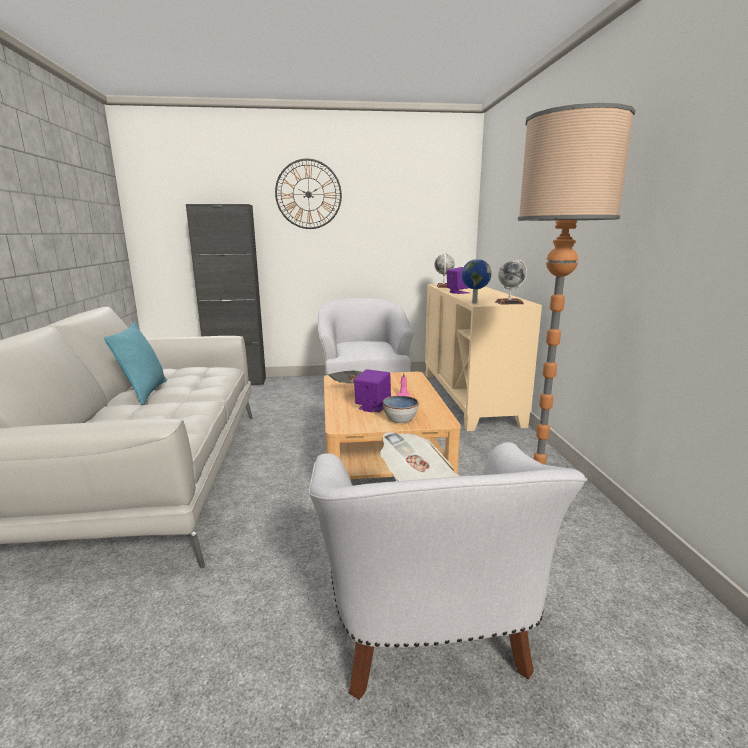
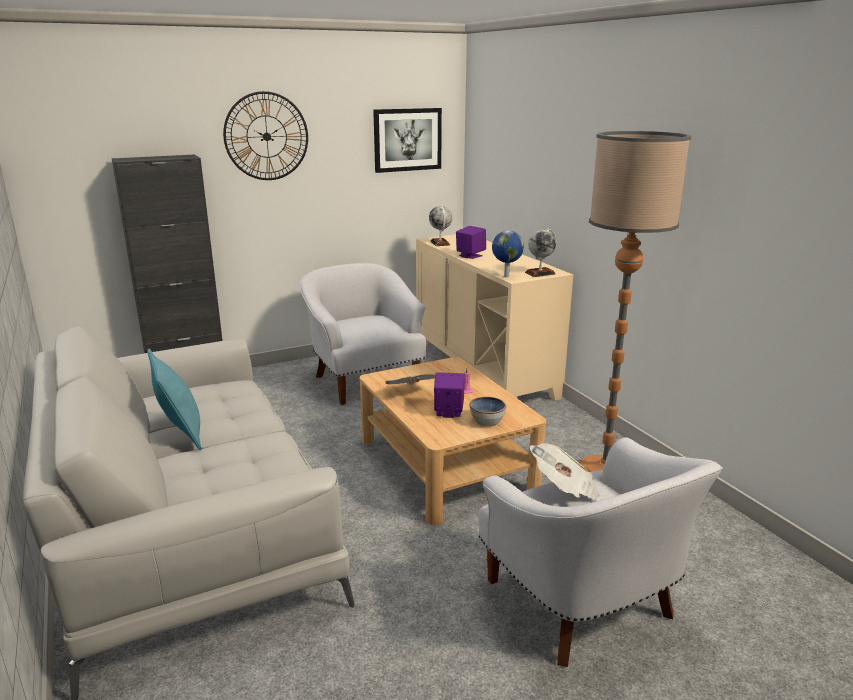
camera: 20 degrees left, 5 degrees up
(426, 202) = (407, 139): none -> picture

